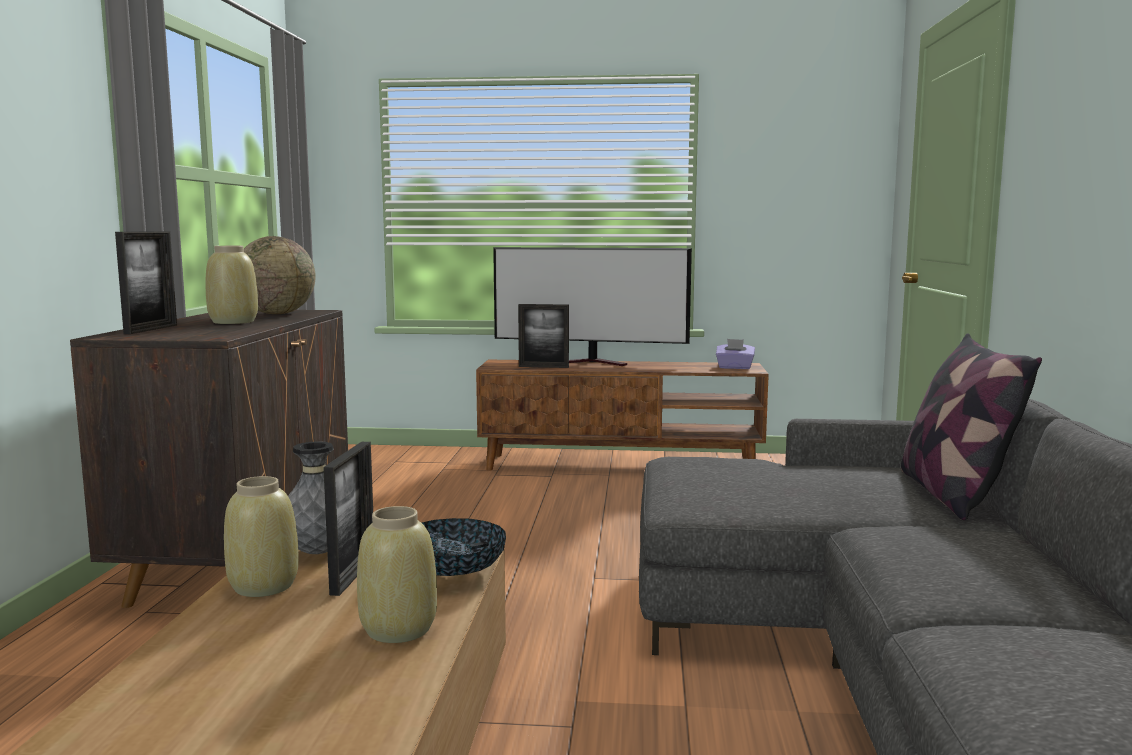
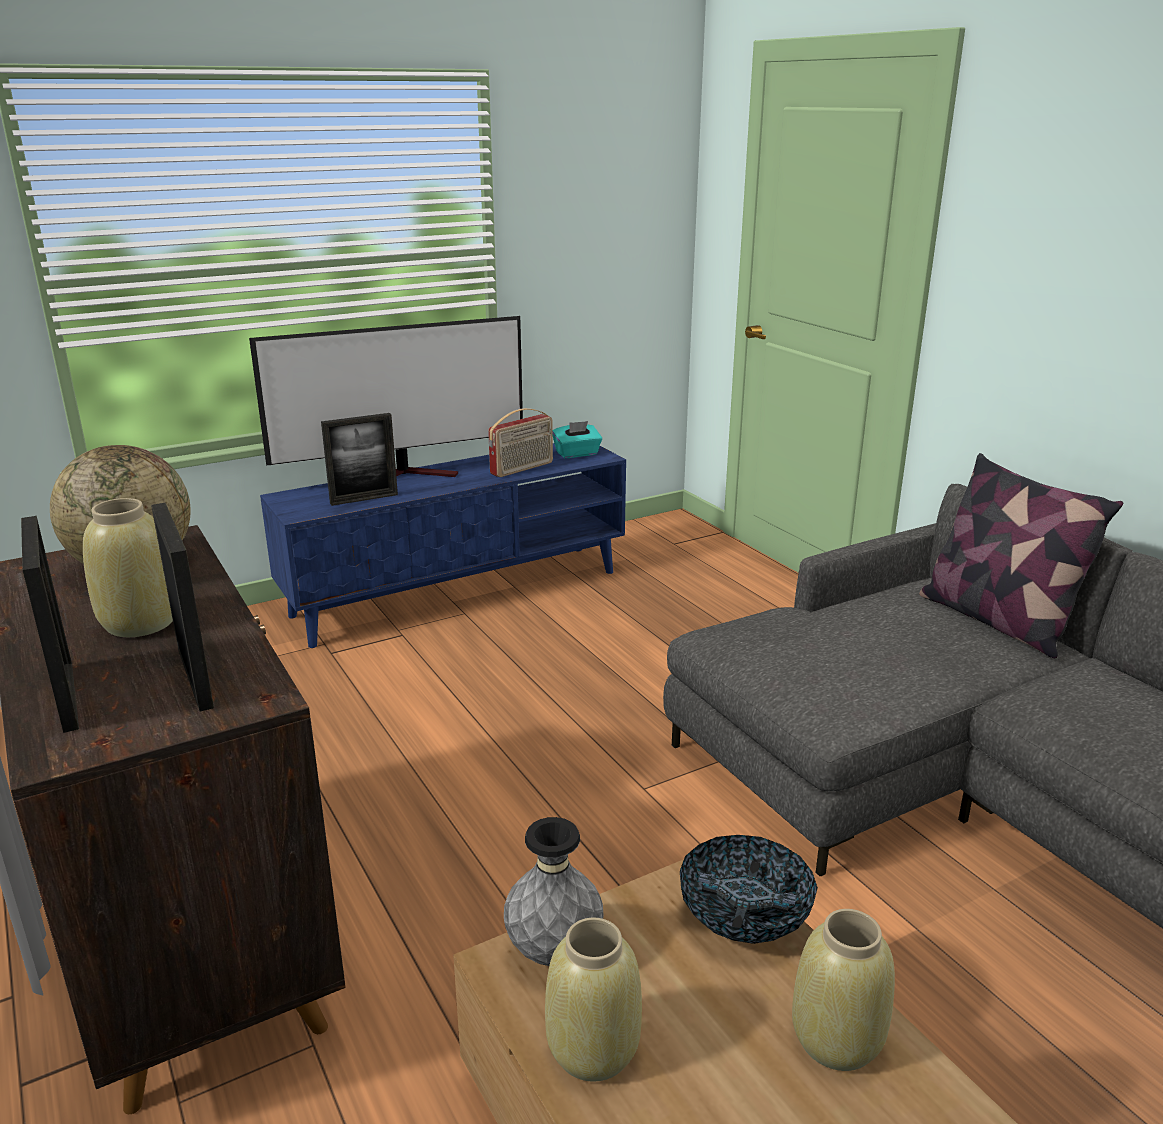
camera: 35 degrees left, 15 degrees up
(353, 575) = (655, 973): picture frame -> picture frame (195, 678)
(621, 465) = (459, 592): brown tv stand -> blue tv stand
(677, 368) = (522, 469): none -> radio
(734, 367) = (577, 454): purple tissue box -> turquoise tissue box

